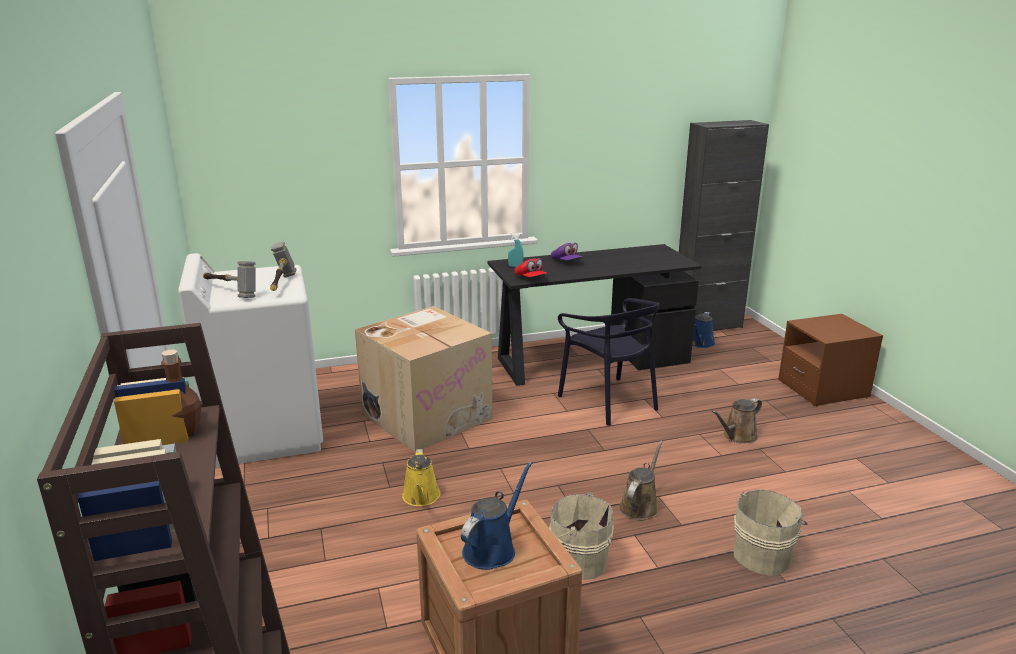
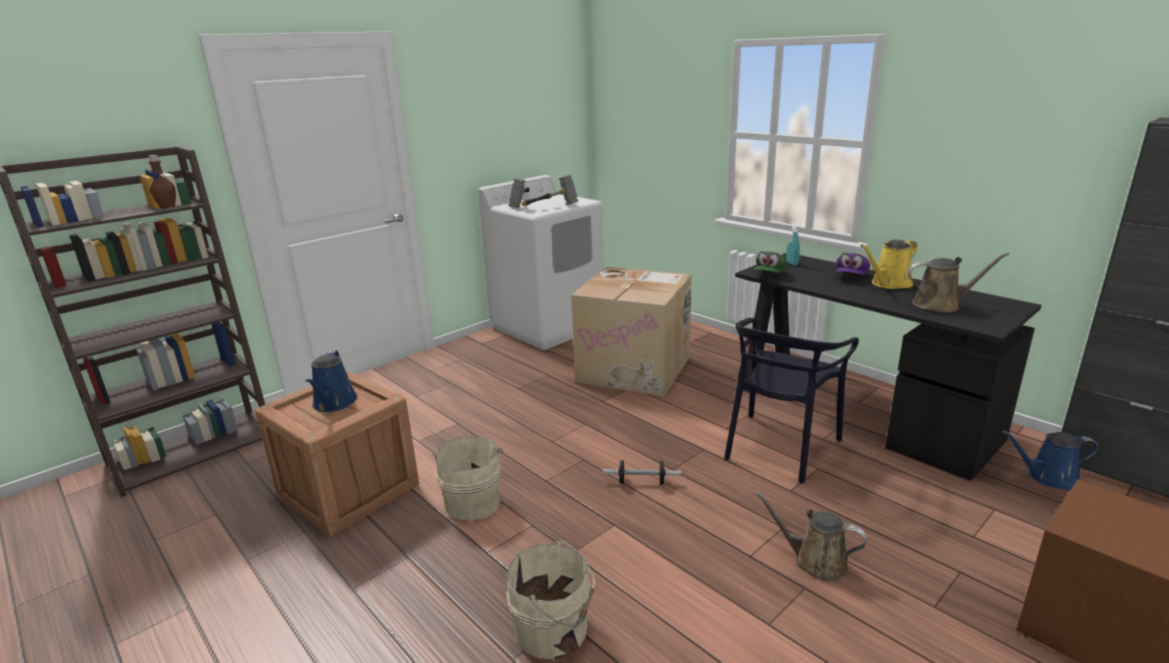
camera: 65 degrees right, 0 degrees up
(421, 498) = (513, 404): yellow watering can -> yellow watering can (889, 284)
(492, 549) = (334, 404): blue watering can -> blue watering can turned 75 degrees clockwise
(530, 278) = (770, 274): red cap -> green cap
(611, 468) = (641, 482): none -> dumbbell
(640, 506) = (586, 516): brown watering can -> brown watering can (940, 304)

